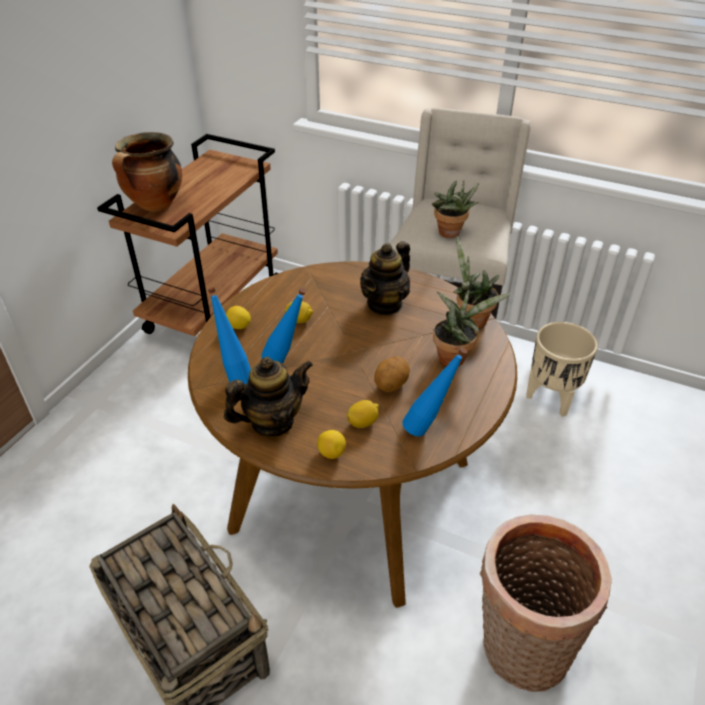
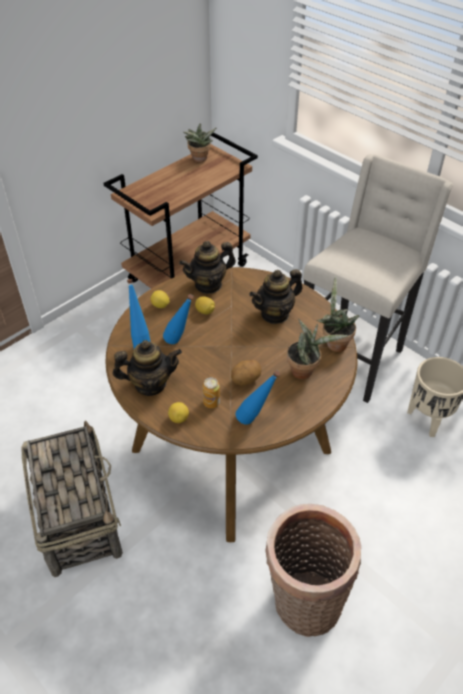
camera: 20 degrees right, 5 degrees up
(155, 205) = (148, 187): cooking pot -> none
(288, 290) = (208, 285): none -> teapot
(363, 422) = (211, 402): lemon -> can
(450, 234) = (359, 265): potted plant -> potted plant (199, 160)

